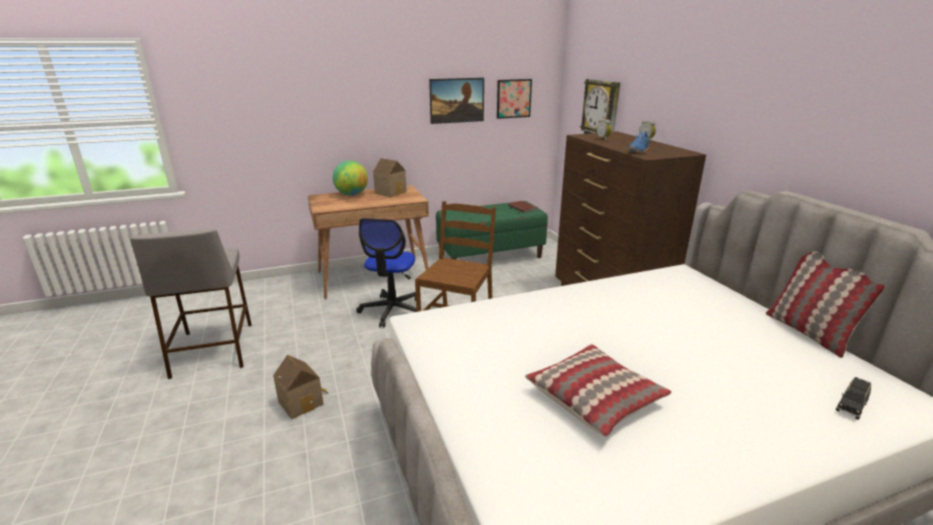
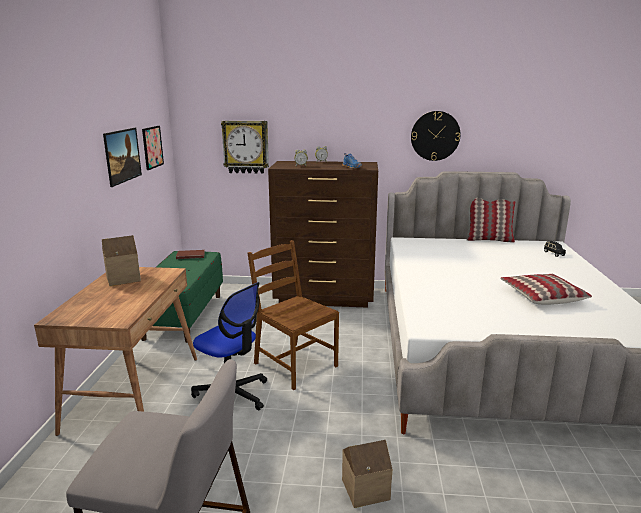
camera: 65 degrees left, 5 degrees down
(352, 194) = (90, 298): globe -> none
(795, 128) = (435, 136): none -> wall clock

